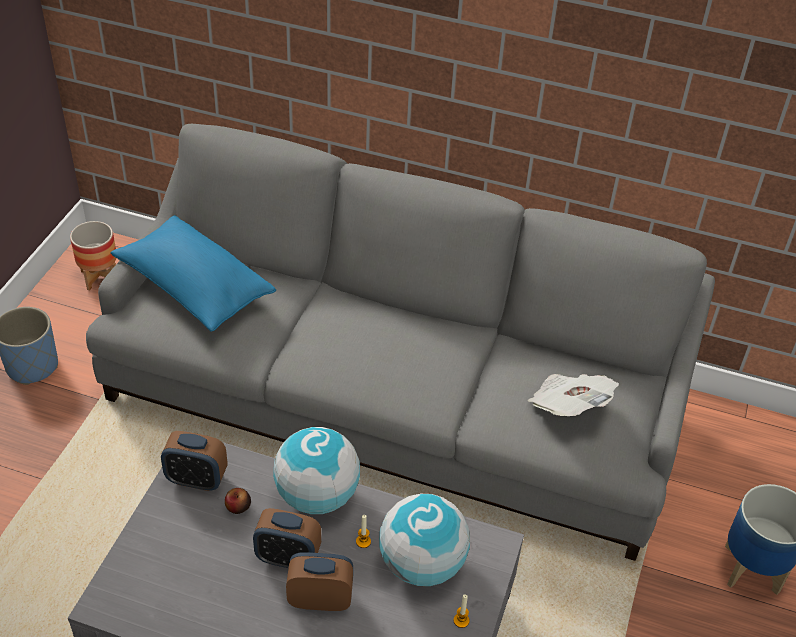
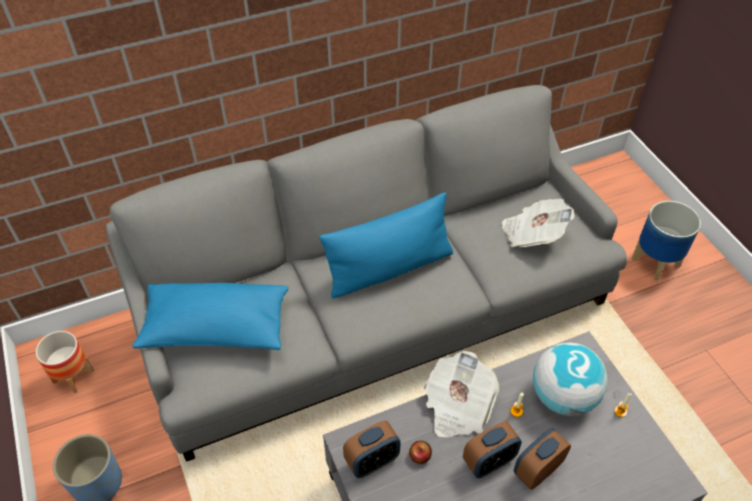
camera: 40 degrees left, 5 degrees up
(317, 496) = (457, 406): globe -> newspaper
(389, 340) = (389, 269): none -> blue pillow

